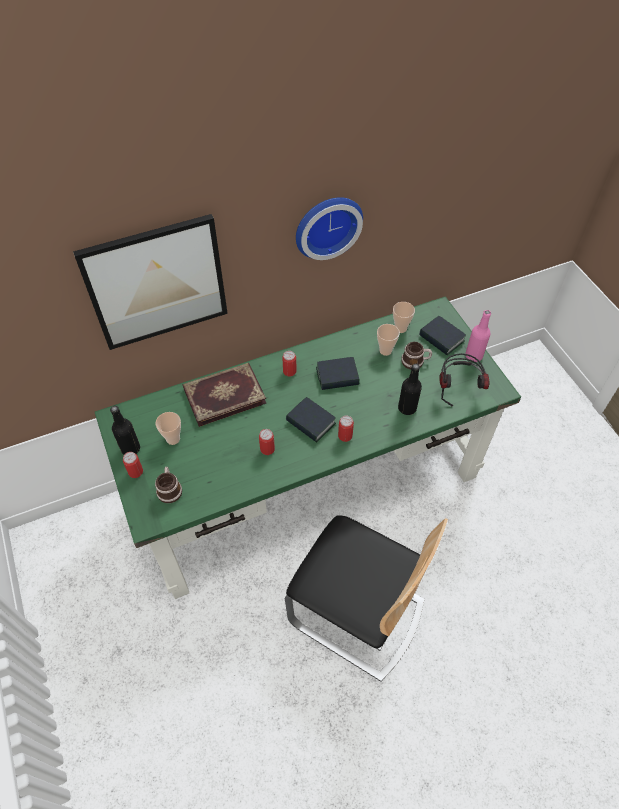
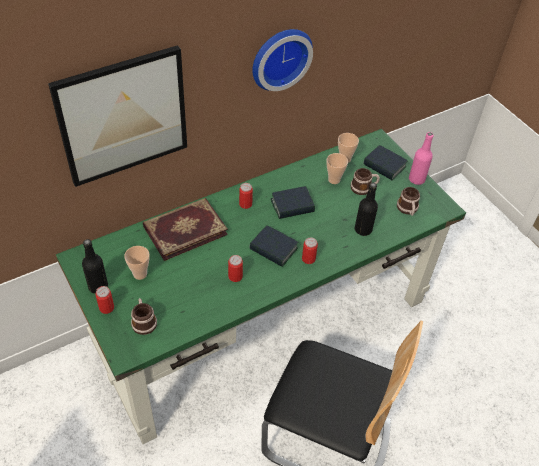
camera: 10 degrees left, 5 degrees down
(458, 389) = (407, 209): headphones -> mug

